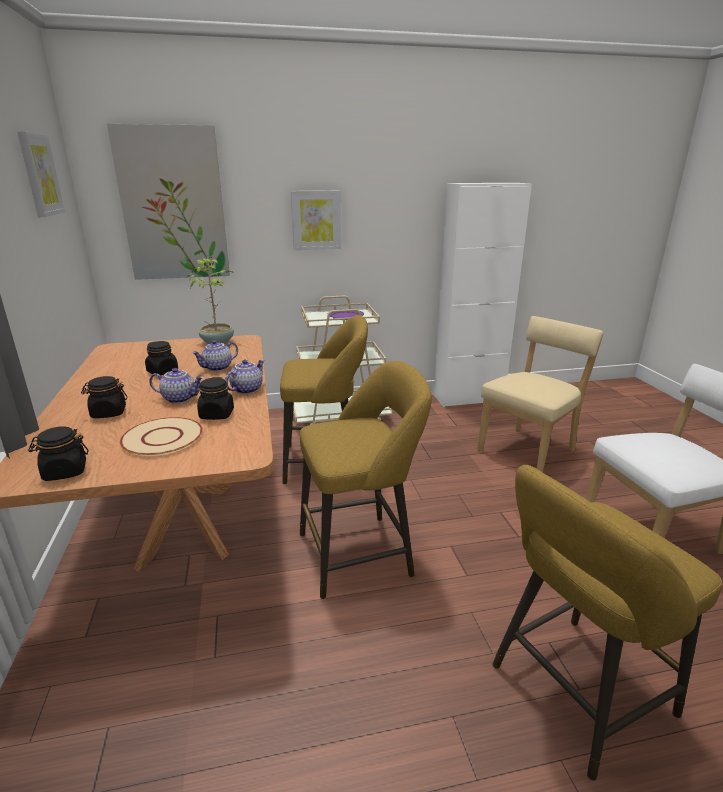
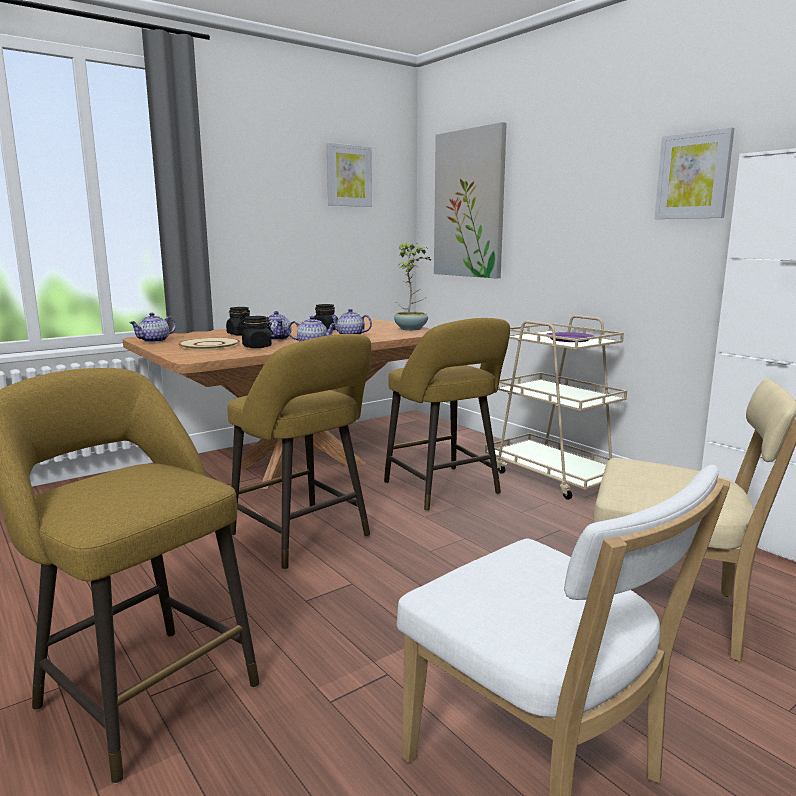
camera: 65 degrees right, 10 degrees down
(65, 471) = (154, 341): black jar -> teapot
(316, 220) = (584, 219): picture -> picture (693, 176)

